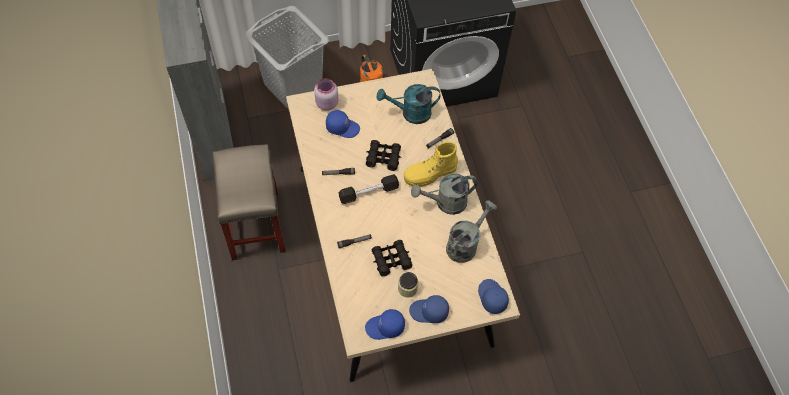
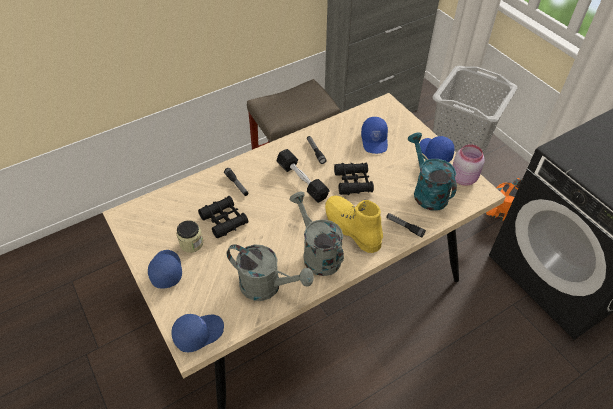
camera: 75 degrees right, 10 degrees down
(326, 103) = (398, 121): pink jar -> pink jar (463, 177)
(385, 327) = (139, 235): blue cap -> blue cap (434, 153)

